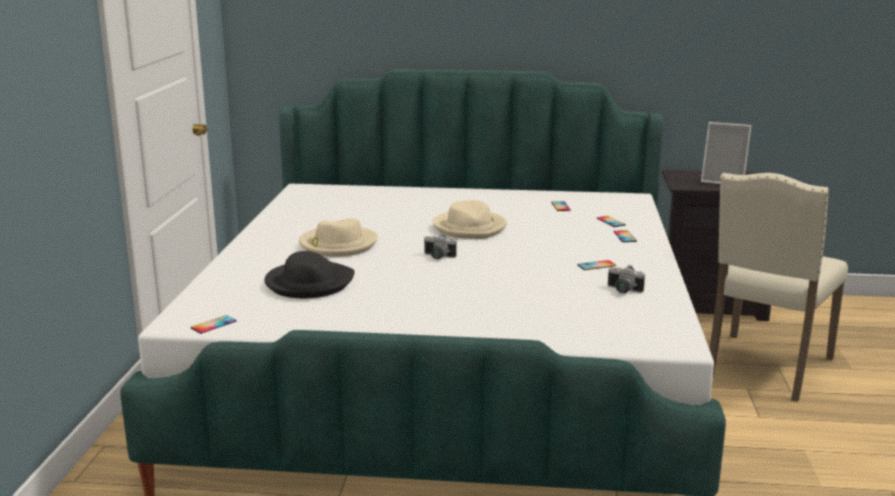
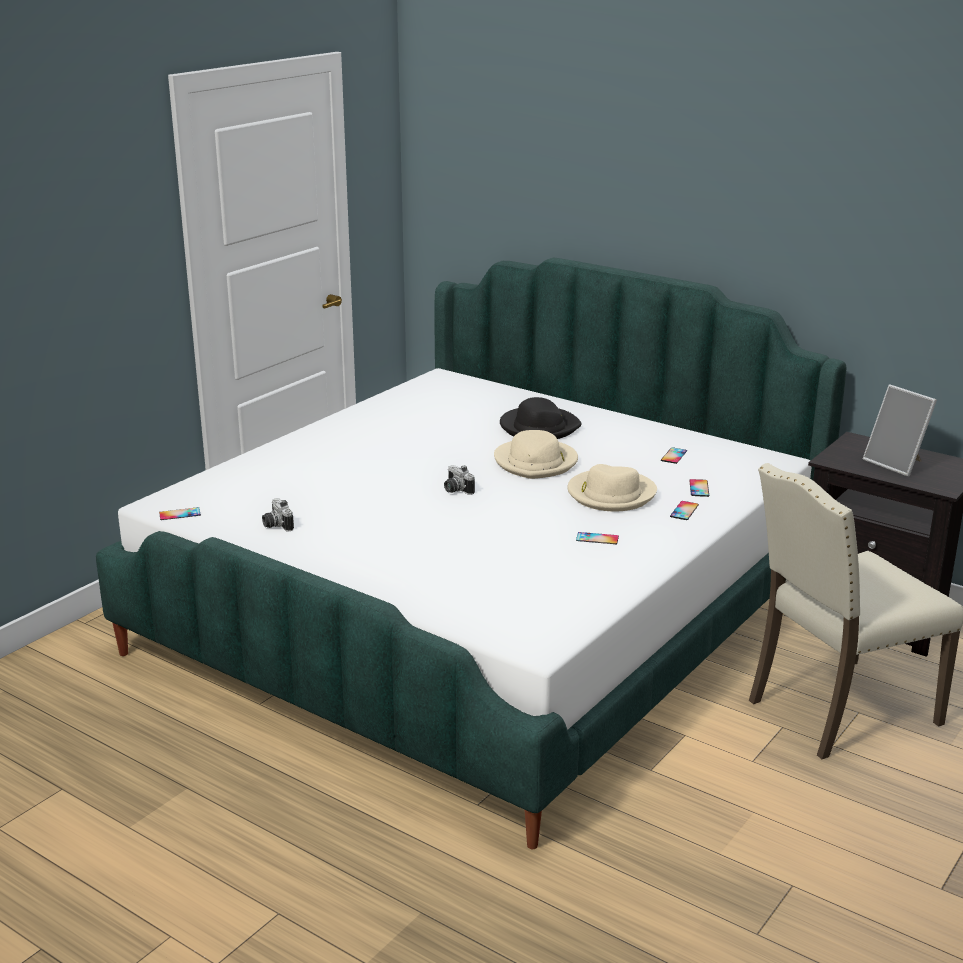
camera: 30 degrees right, 5 degrees up
(309, 283) = (304, 491): black hat -> black hat (539, 427)
(338, 245) = (384, 454): beige hat -> beige hat (611, 494)
(622, 290) = (578, 574): camera -> camera (276, 525)

